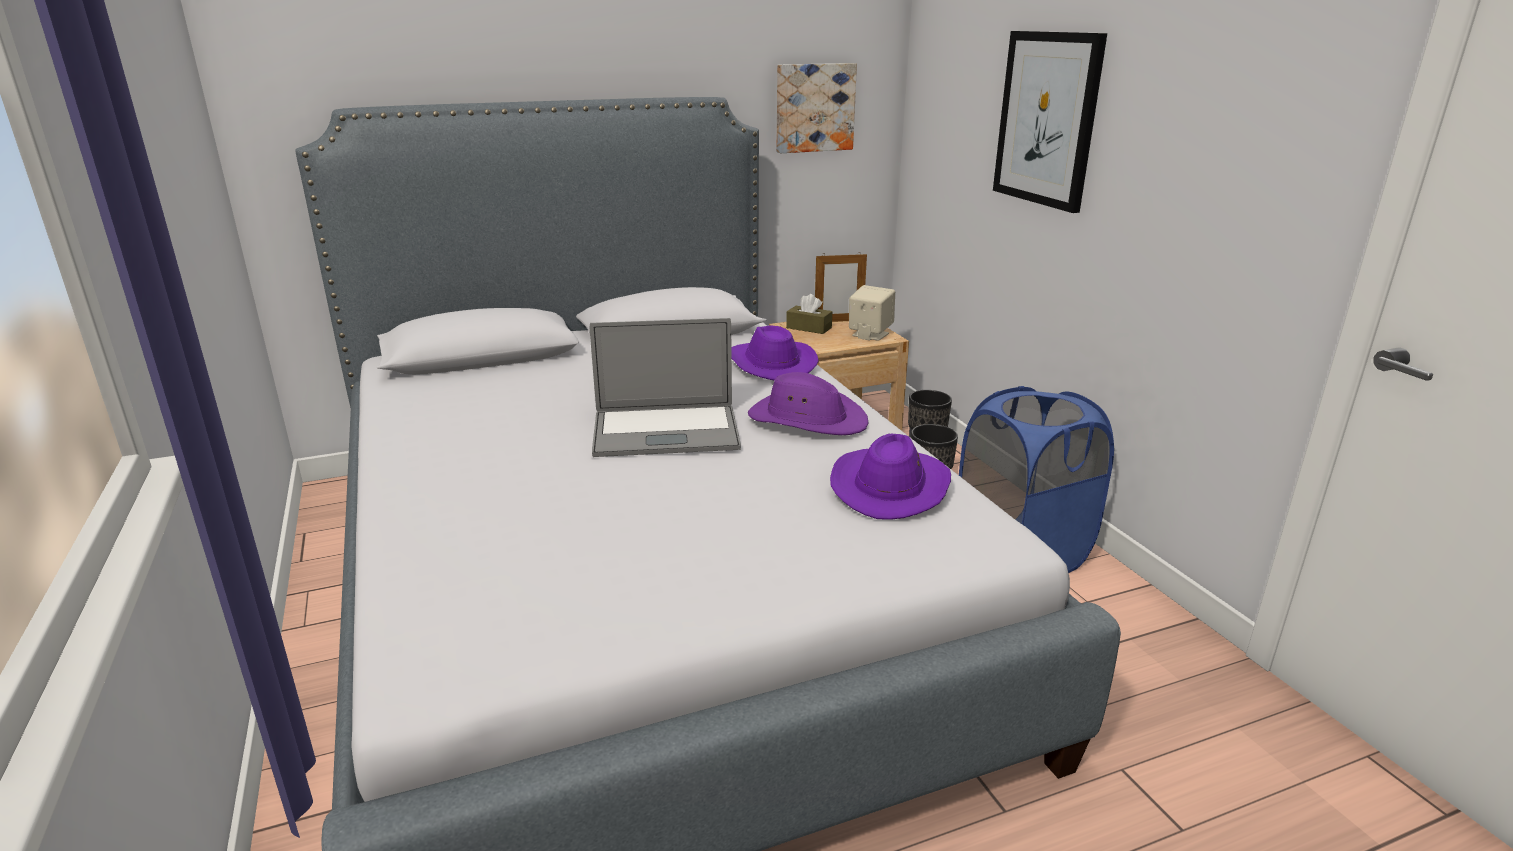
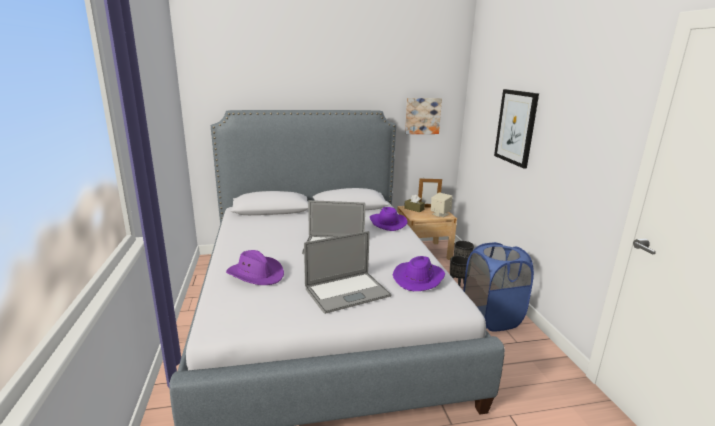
camera: 10 degrees right, 5 degrees down
(735, 541) = (347, 292): none -> laptop
(807, 419) = (394, 247): purple hat -> purple hat (256, 274)

